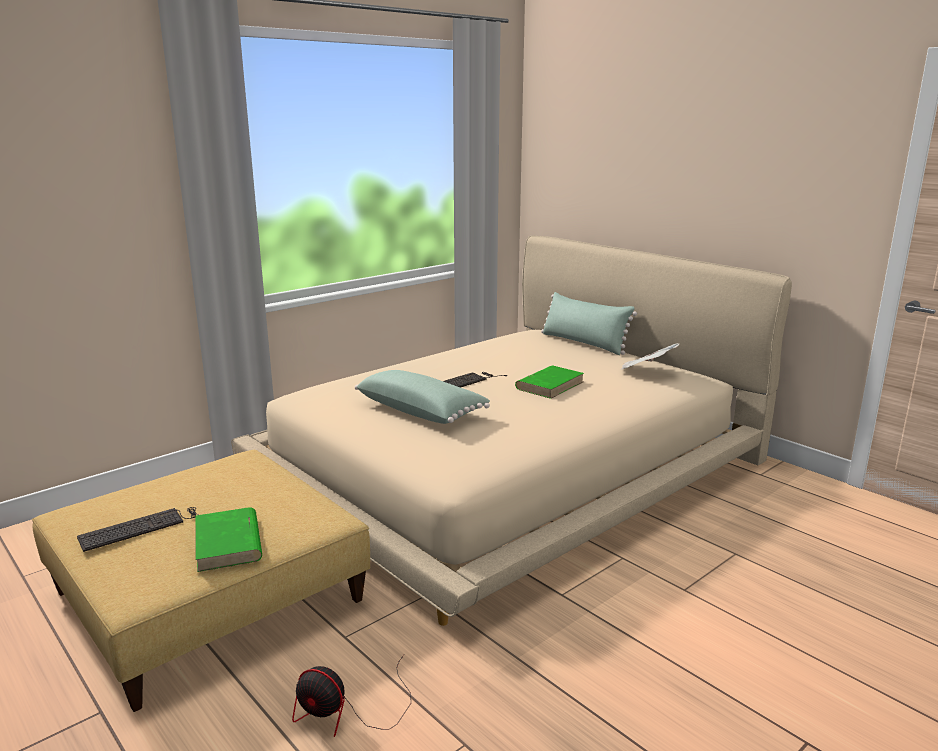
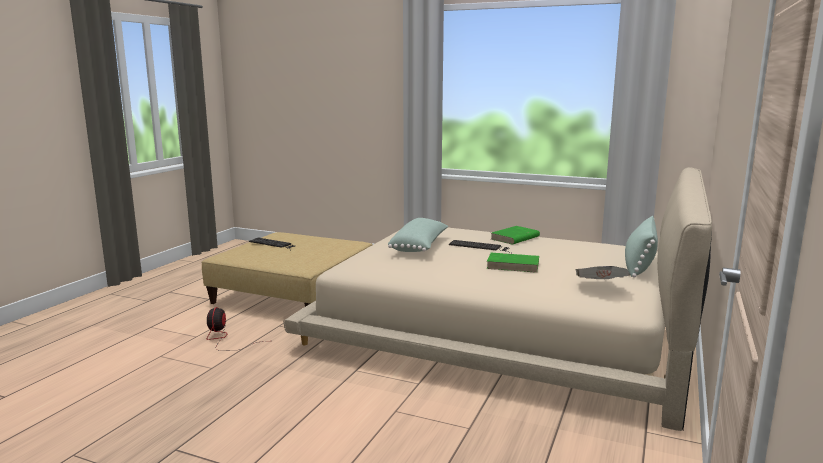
camera: 65 degrees right, 5 degrees down
(228, 543) = (269, 257): green book -> green book (514, 238)

